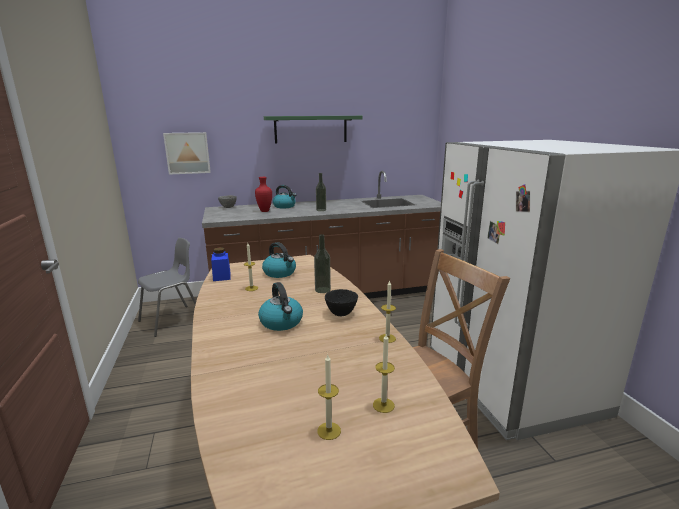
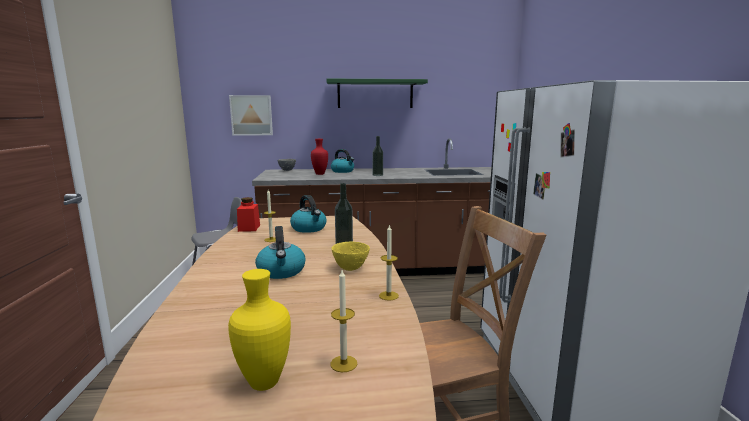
camera: 10 degrees right, 5 degrees down
(222, 276) = (249, 228): blue jar -> red jar
(329, 431) = (262, 383): candle -> yellow vase
(340, 313) = (350, 268): black bowl -> yellow bowl

